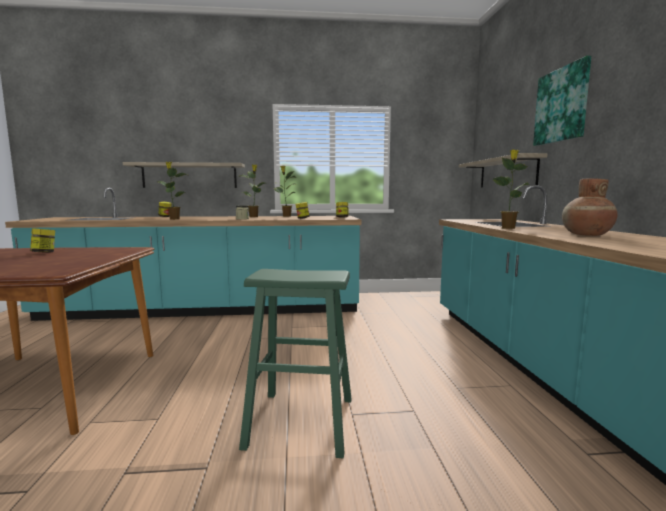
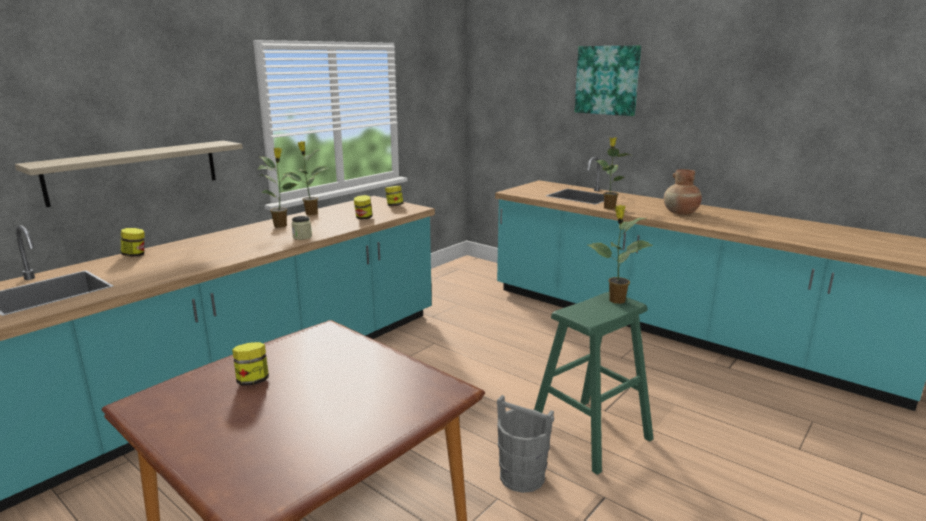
camera: 45 degrees left, 10 degrees up
(174, 219) = (203, 260): potted plant -> potted plant (616, 300)
(197, 417) = (521, 476): none -> grey bucket
(507, 173) = (532, 131): shelf -> none

